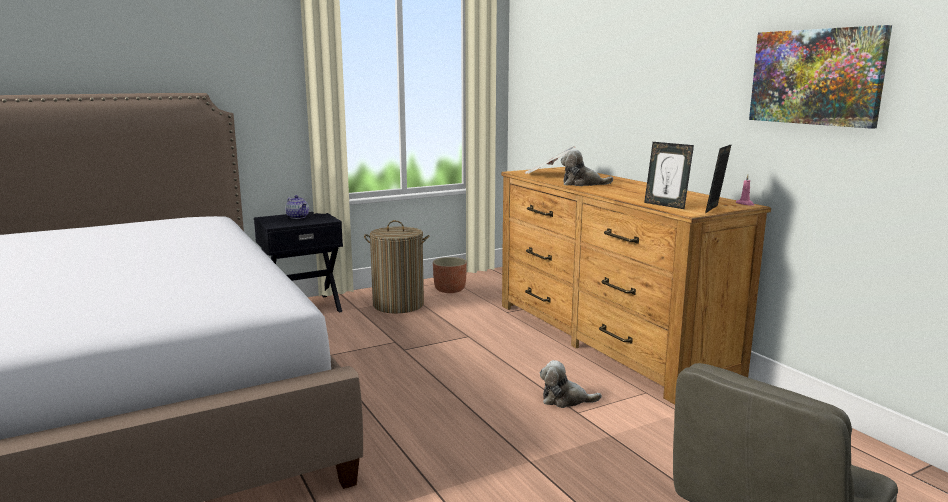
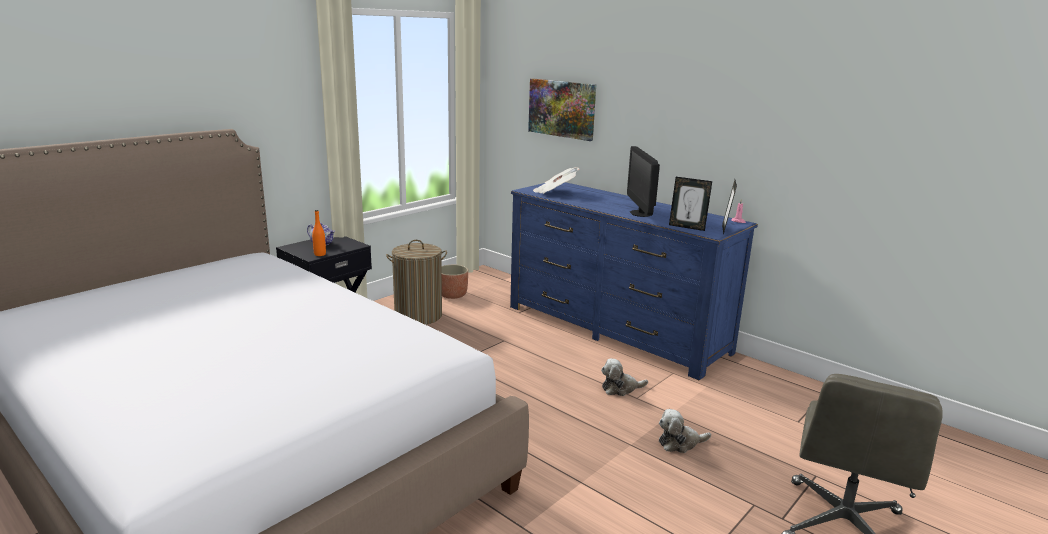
camera: 20 degrees left, 5 degrees up
(284, 224) = (320, 254): none -> orange bottle
(582, 184) = (597, 204): plush toy -> plush toy (680, 443)
(607, 339) = (615, 329): brown dresser -> blue dresser
(623, 192) = (640, 213): none -> monitor
(816, 77) = (796, 129): picture -> picture (562, 108)

